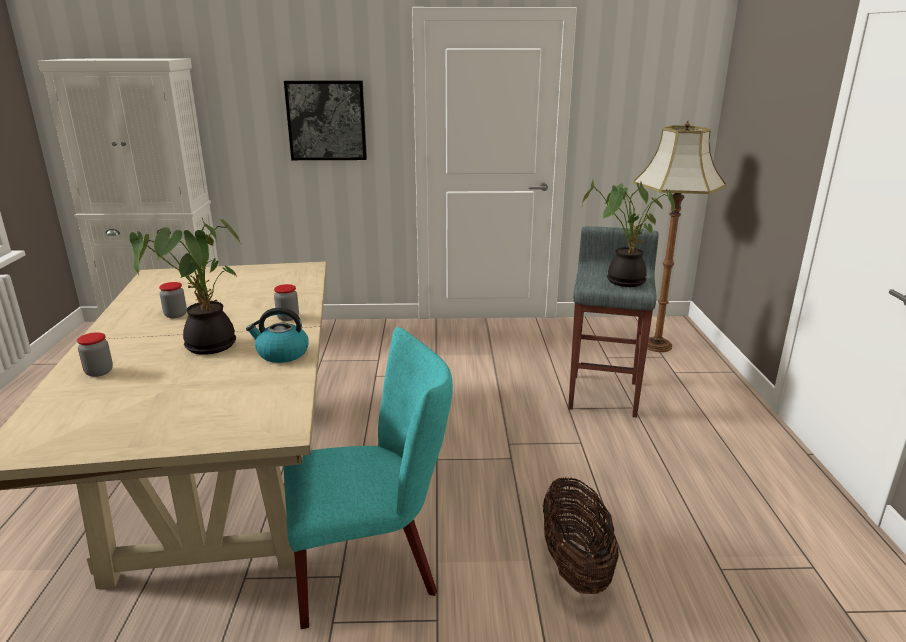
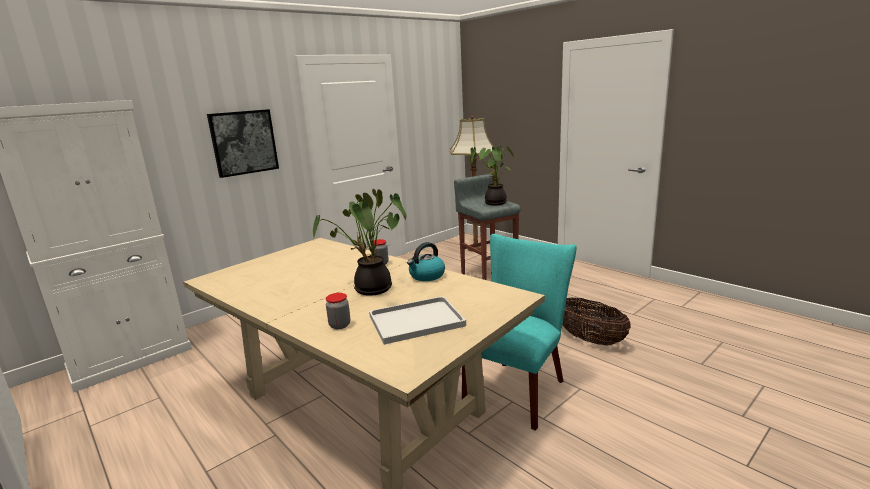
camera: 40 degrees left, 5 degrees down
(147, 402) = (417, 320): none -> white tray
(175, 315) = (300, 288): jar -> none

